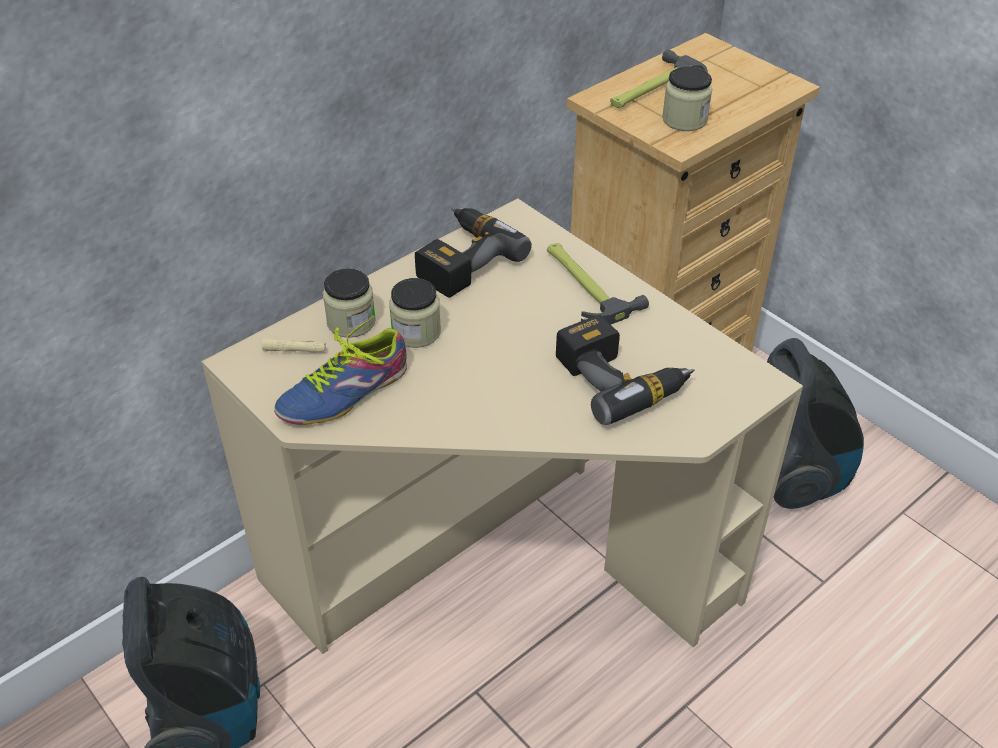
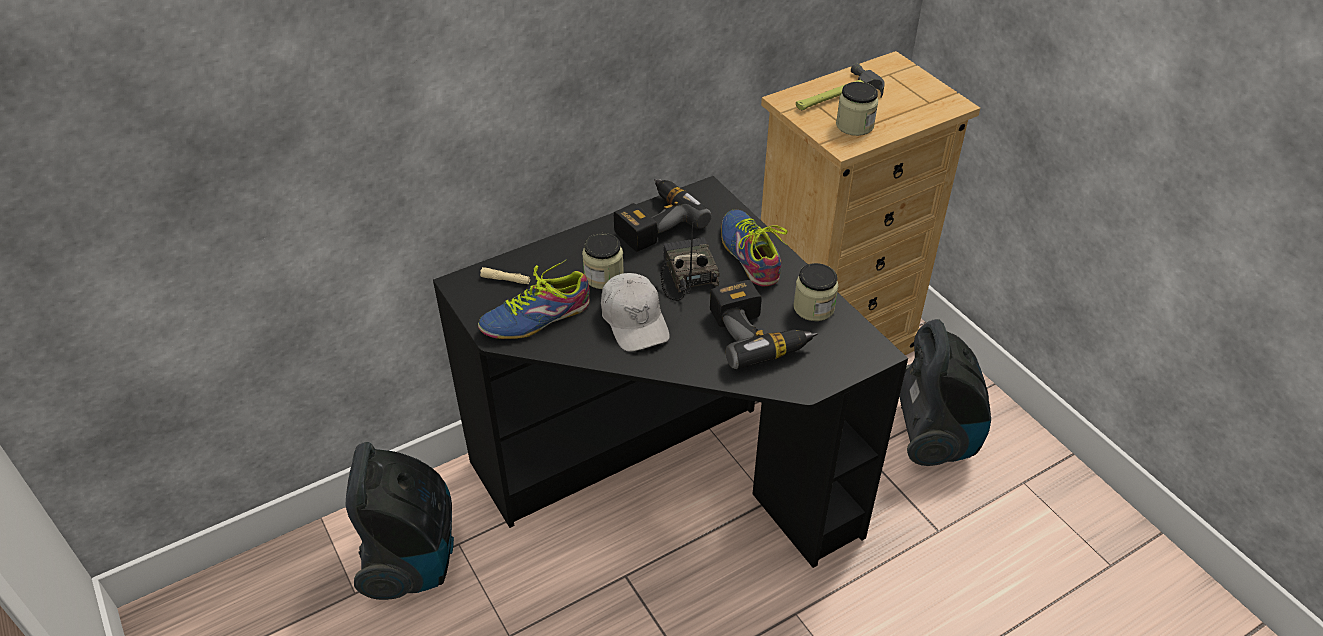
camera: 10 degrees right, 0 degrees up
(351, 322) = (554, 262): jar -> jar (813, 307)
(467, 381) = (634, 320): none -> white cap
(499, 560) = (666, 473): beige desk -> black desk
(516, 318) = (686, 274): none -> radio
(584, 285) = (749, 254): hammer -> shoe

